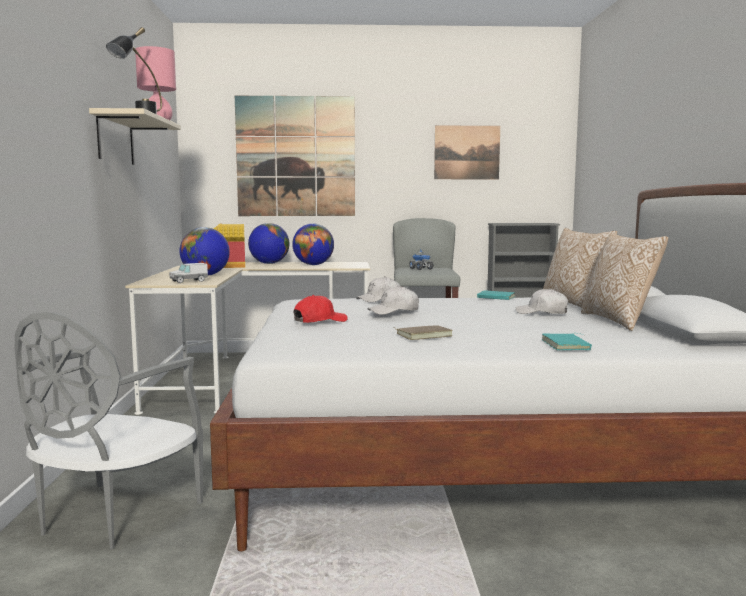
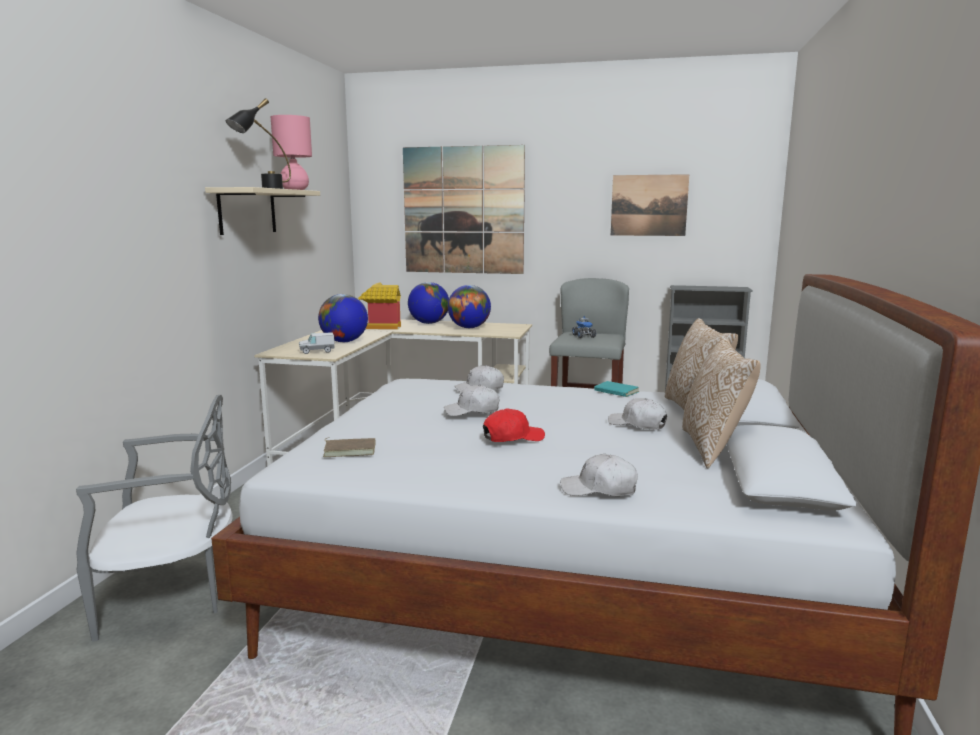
camera: 15 degrees right, 5 degrees up
(113, 516) = (173, 596): grey chair -> grey chair turned 135 degrees counterclockwise
(319, 321) = (385, 420): red cap -> red cap (512, 437)
(423, 335) = (459, 455): brown book -> brown book (350, 450)
(567, 345) = (599, 489): turquoise book -> white cap

